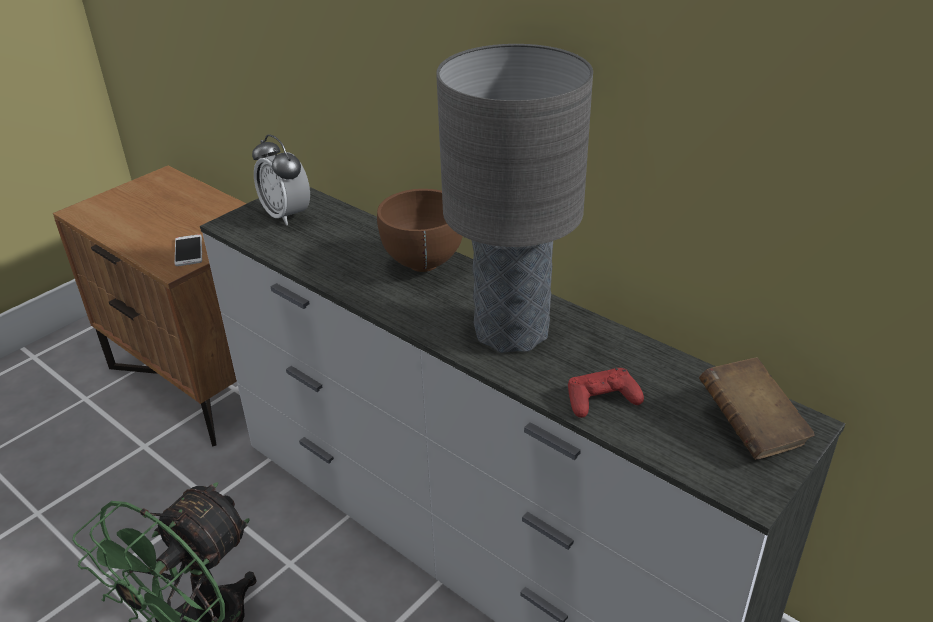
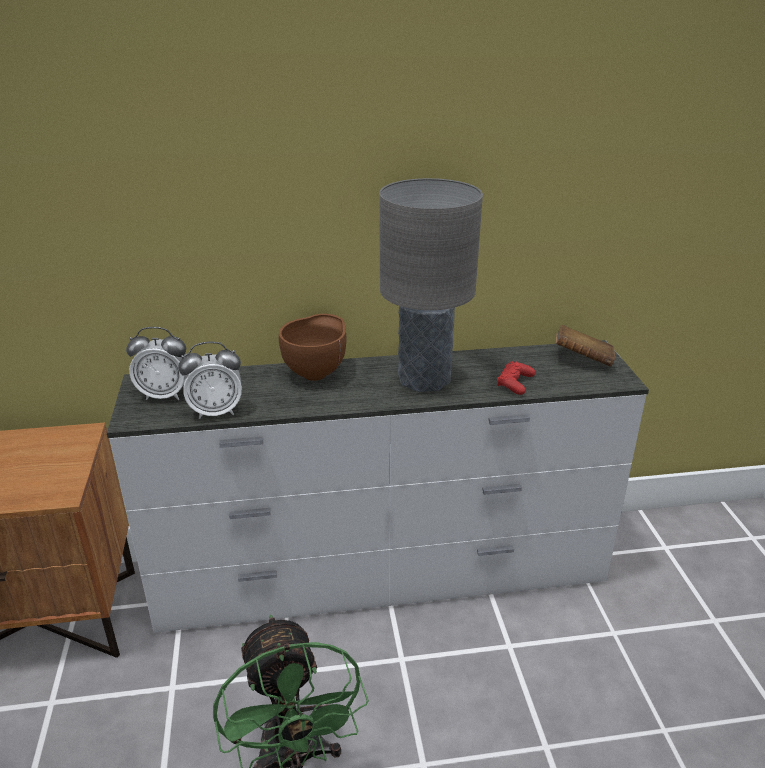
camera: 50 degrees left, 5 degrees down
(188, 251) = (53, 478): phone -> none
(291, 252) = (216, 411): none -> alarm clock

